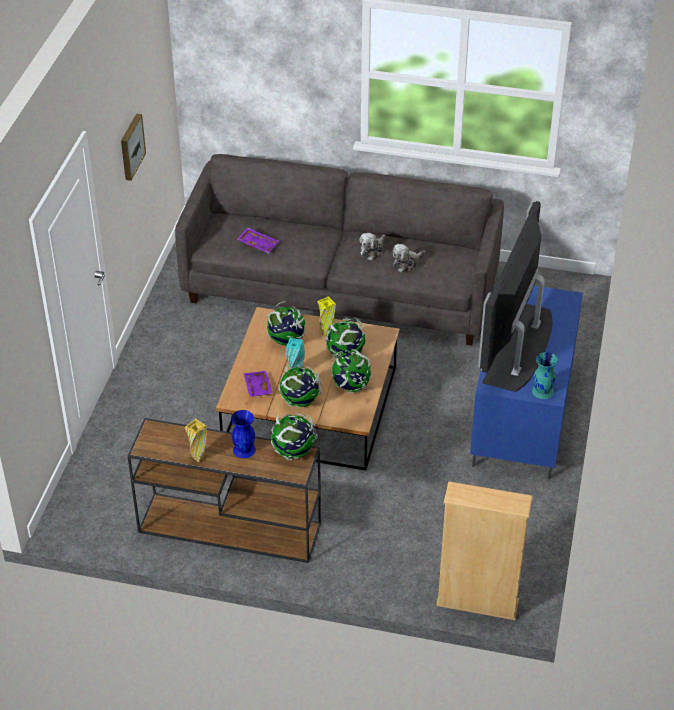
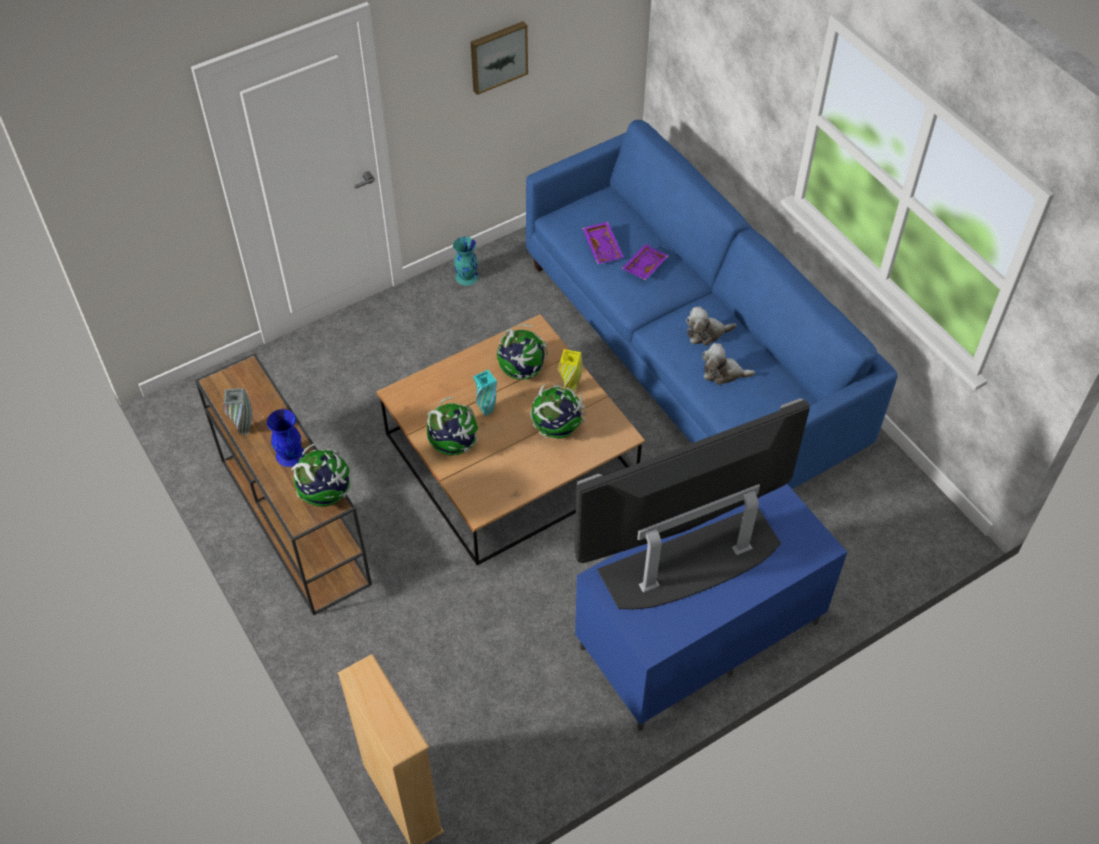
camera: 45 degrees right, 10 degrees up
(198, 458) = (244, 430): yellow vase -> grey vase
(257, 388) = (435, 399): purple tray -> purple tray (643, 266)
(340, 288) = (689, 353): grey sofa -> blue sofa
(350, 386) = (519, 466): globe -> none
(543, 391) = (648, 633): turquoise vase -> turquoise vase (467, 277)

